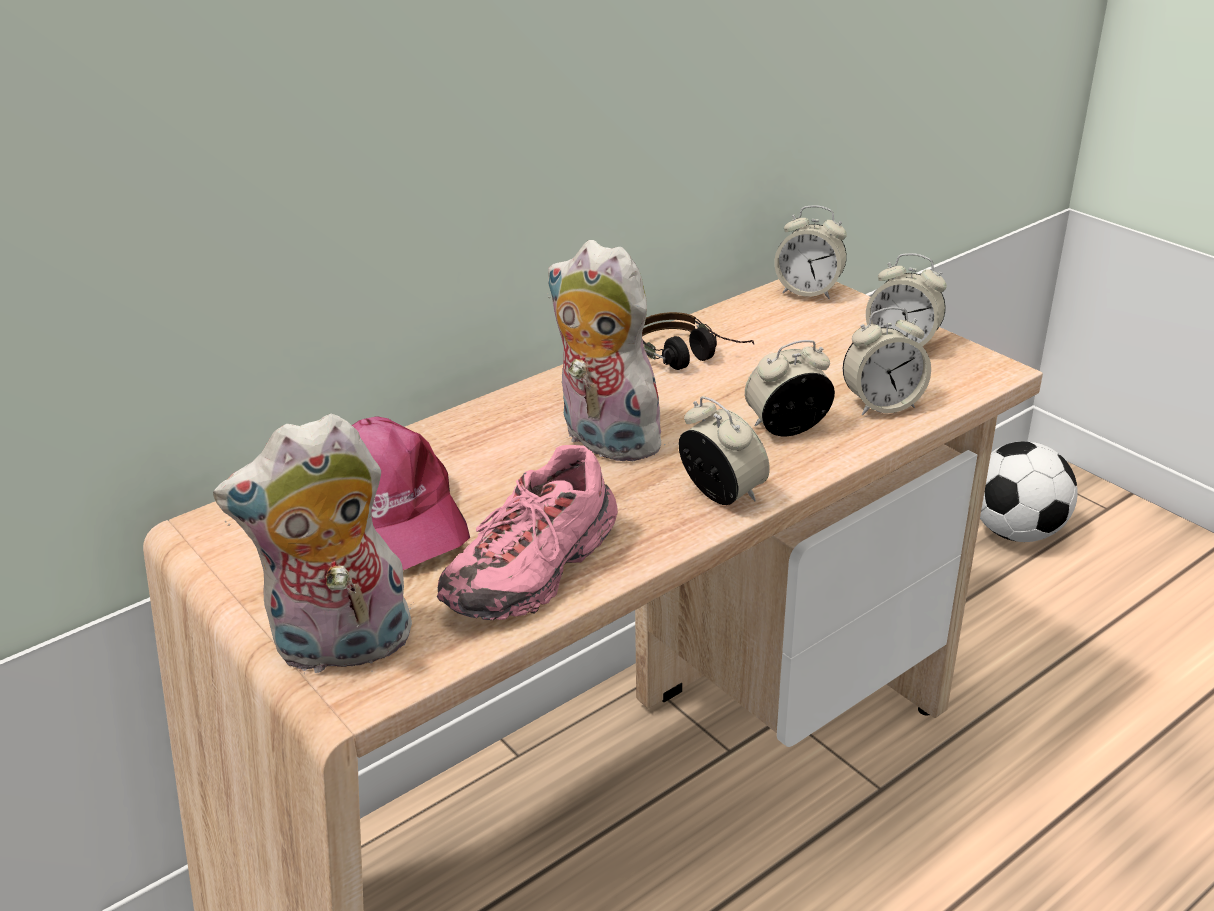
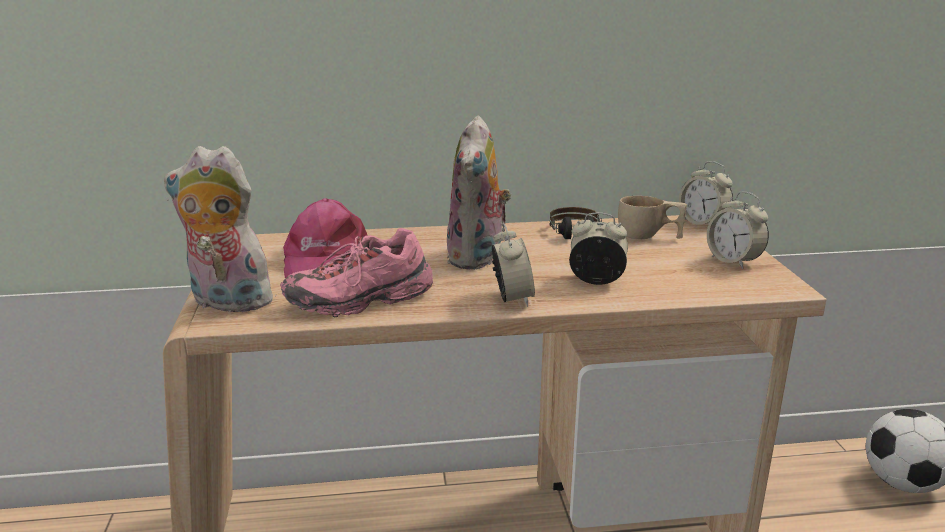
camera: 30 degrees right, 10 degrees down
(603, 440) = (478, 258): plush toy -> plush toy turned 150 degrees counterclockwise
(771, 333) = (649, 236): none -> beige cup
(882, 405) = (677, 285): alarm clock -> none

